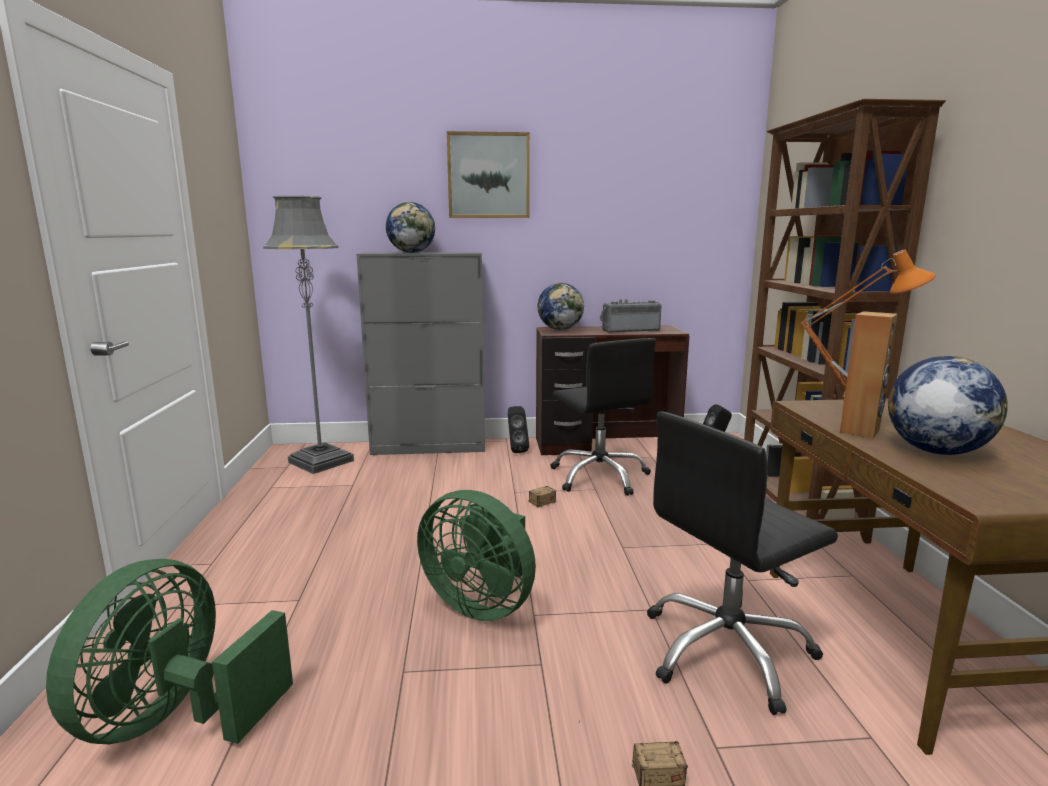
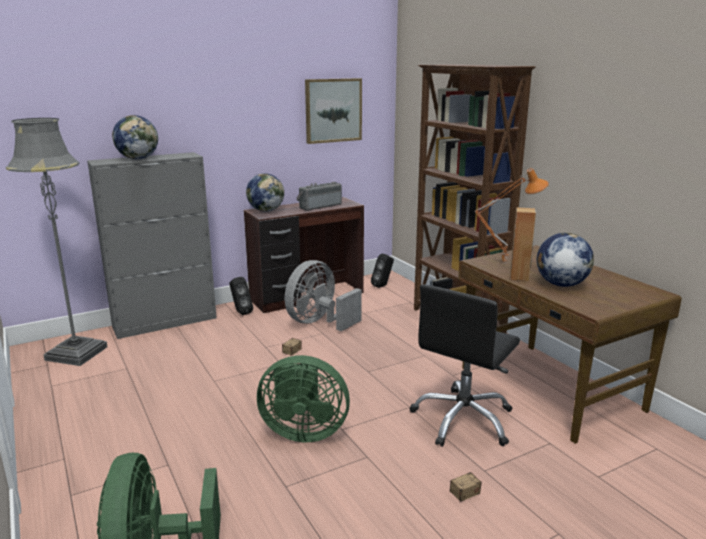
camera: 25 degrees left, 5 degrees up
(488, 176) = (194, 87): picture -> picture (333, 110)
(600, 476) = (319, 322): black office chair -> grey fan

